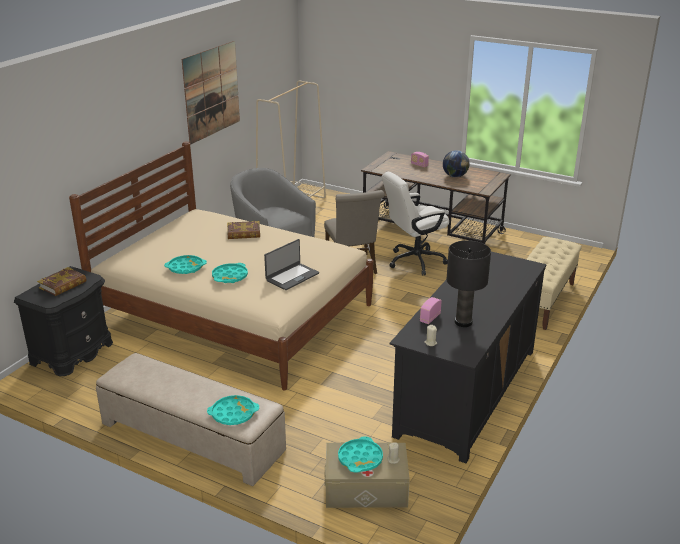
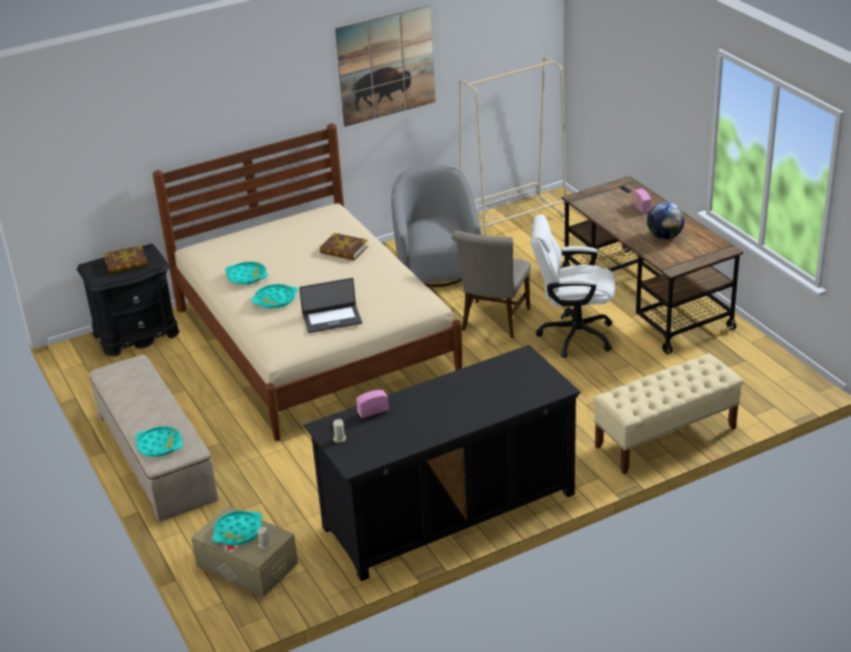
camera: 35 degrees right, 5 degrees up
(463, 322) = (399, 428): black table lamp -> none

